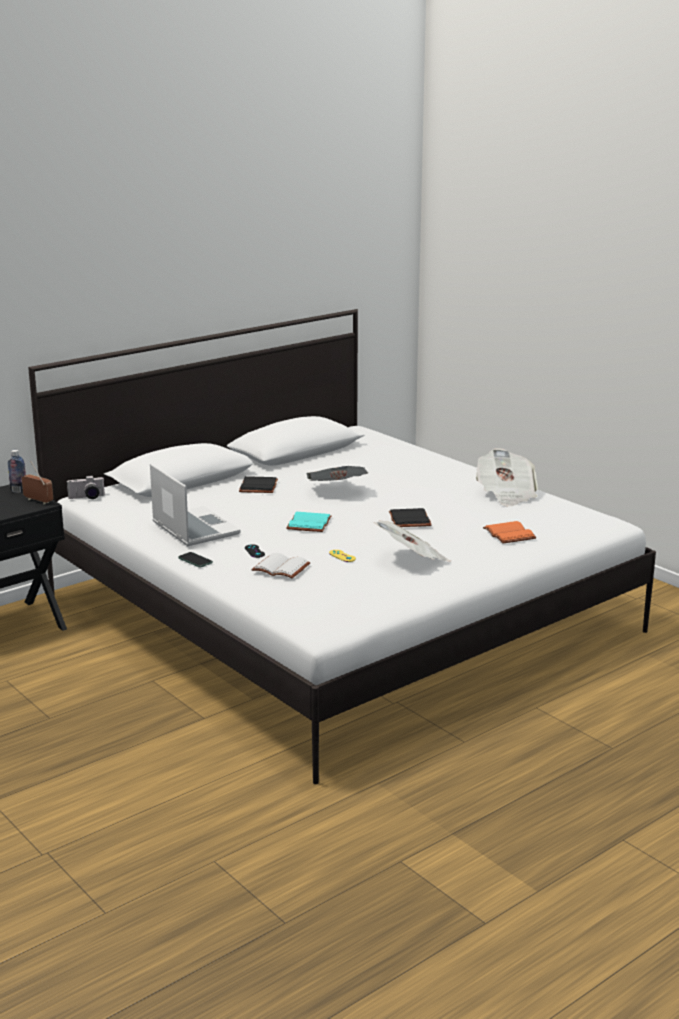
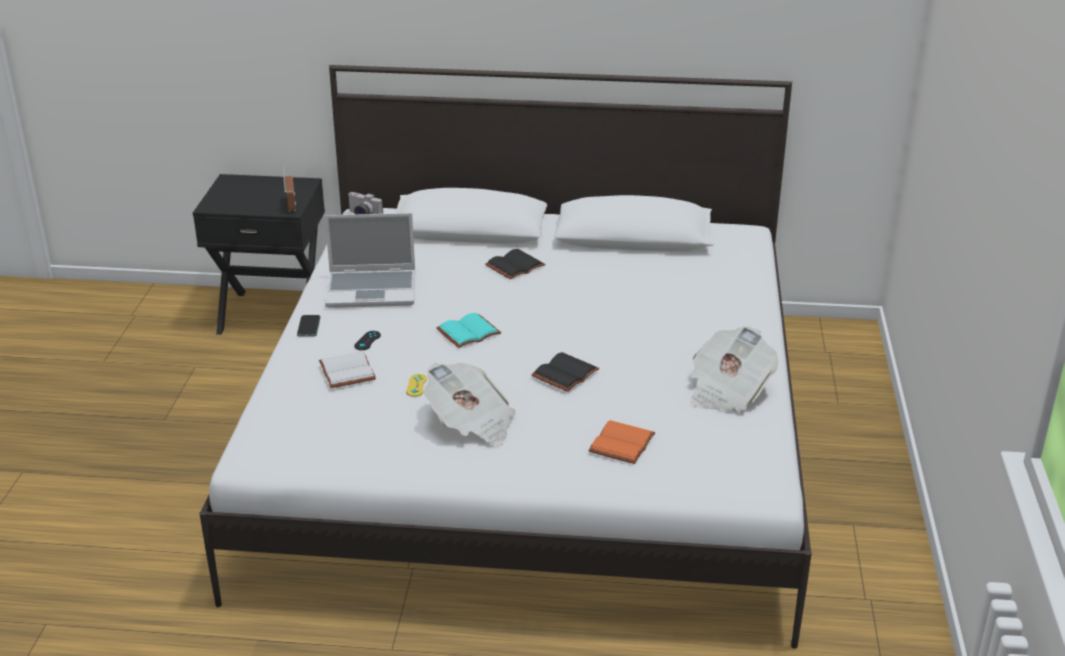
camera: 45 degrees right, 10 degrees up
(18, 491) = (299, 188): bottle -> none
(193, 528) = (373, 290): laptop -> laptop turned 75 degrees clockwise
(336, 490) = (573, 303): newspaper -> none

